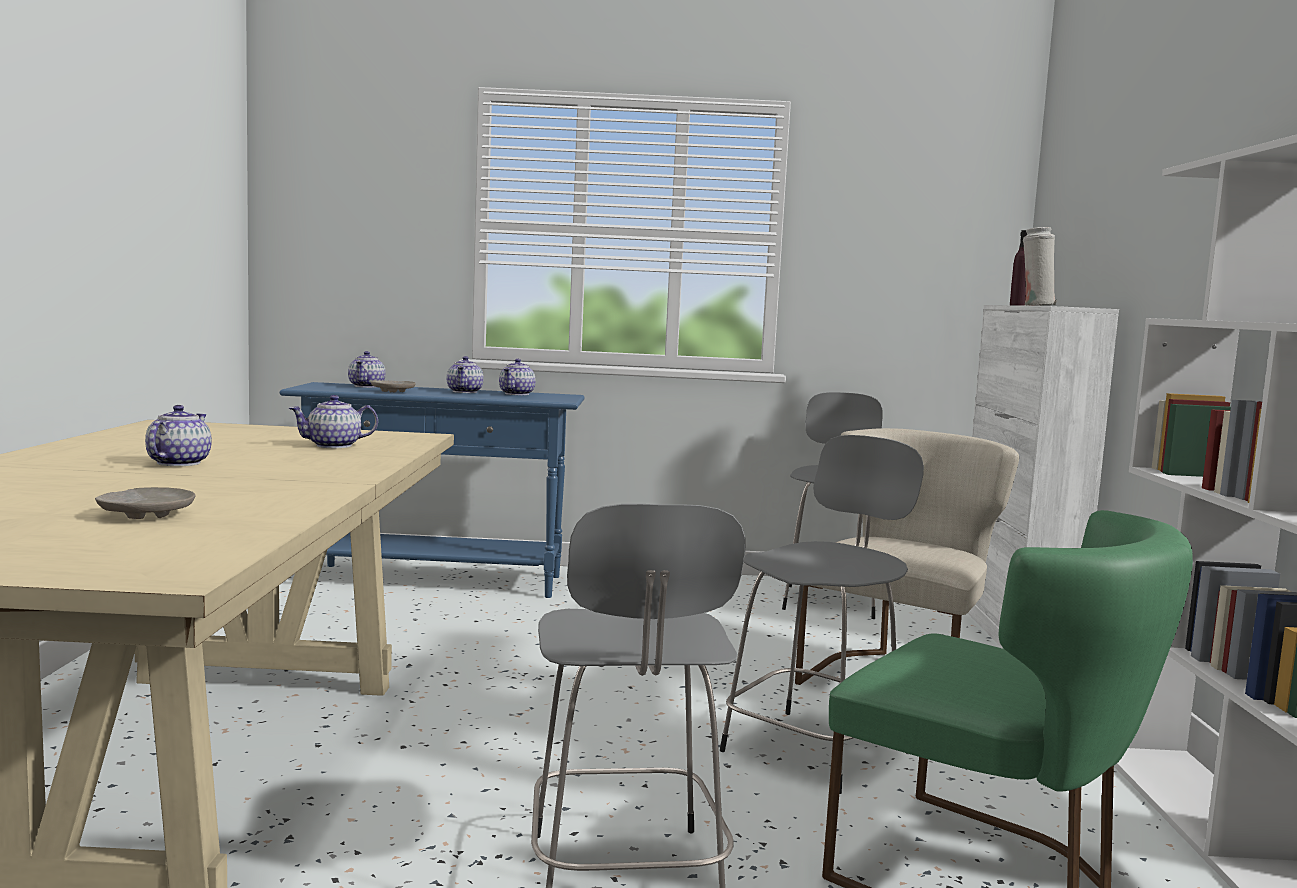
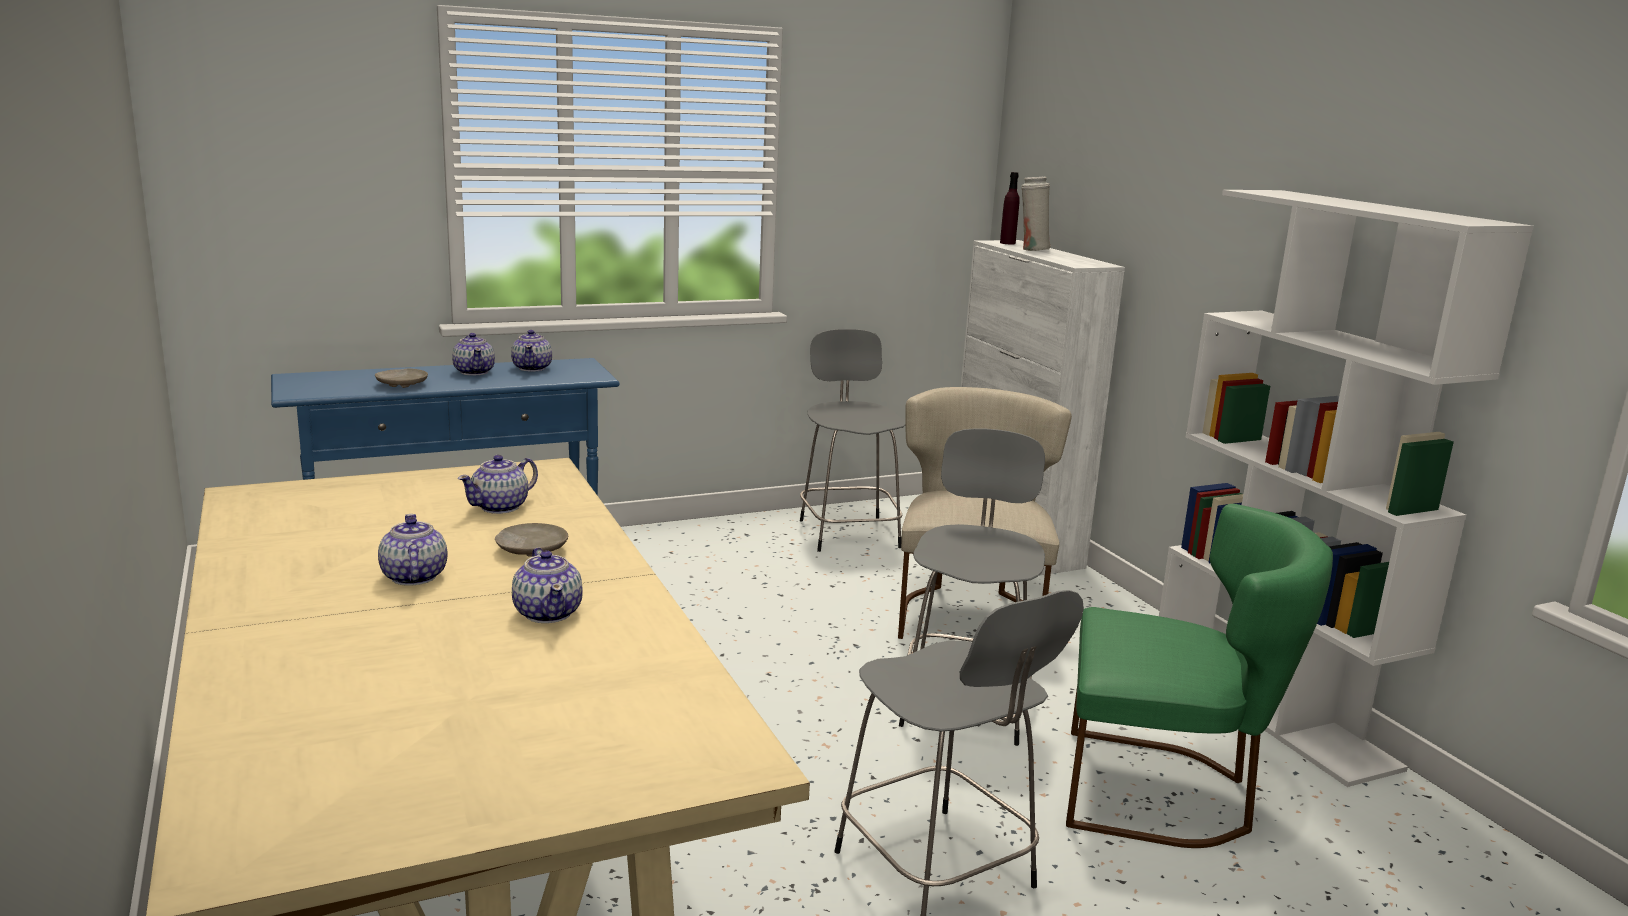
camera: 25 degrees left, 10 degrees up
(146, 514) = (556, 678): beige plate -> beige plate (531, 550)
(367, 386) = (353, 376): teapot -> teapot (548, 613)

